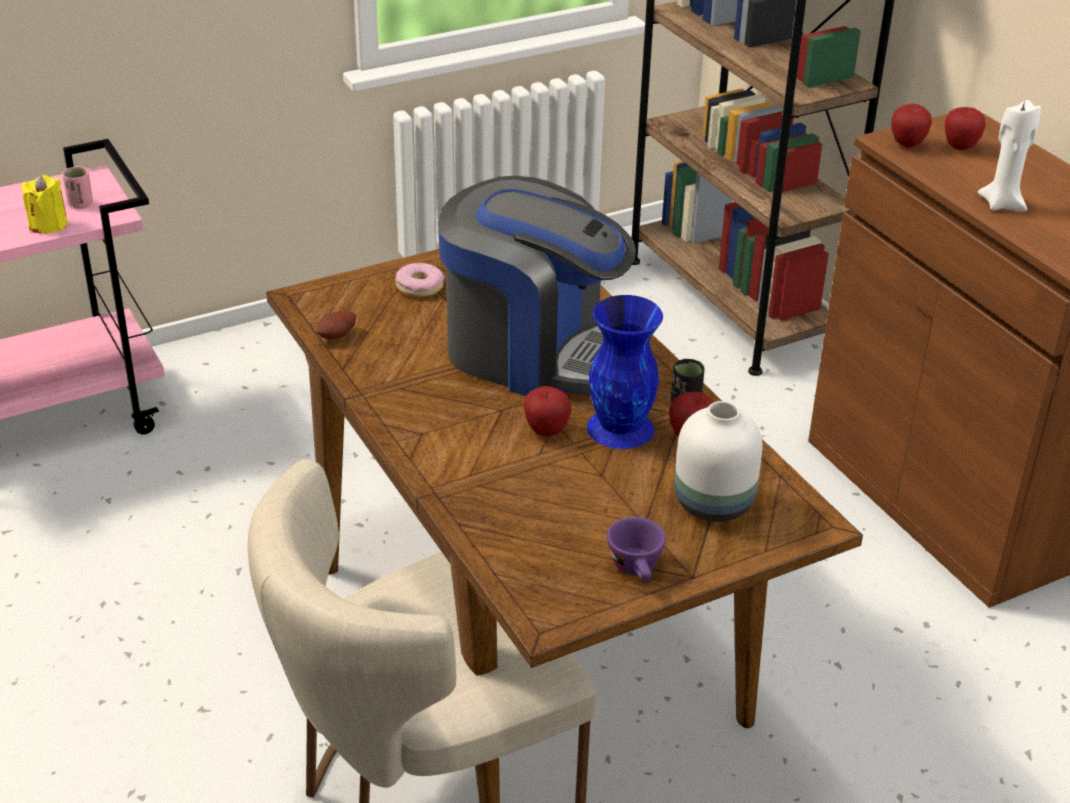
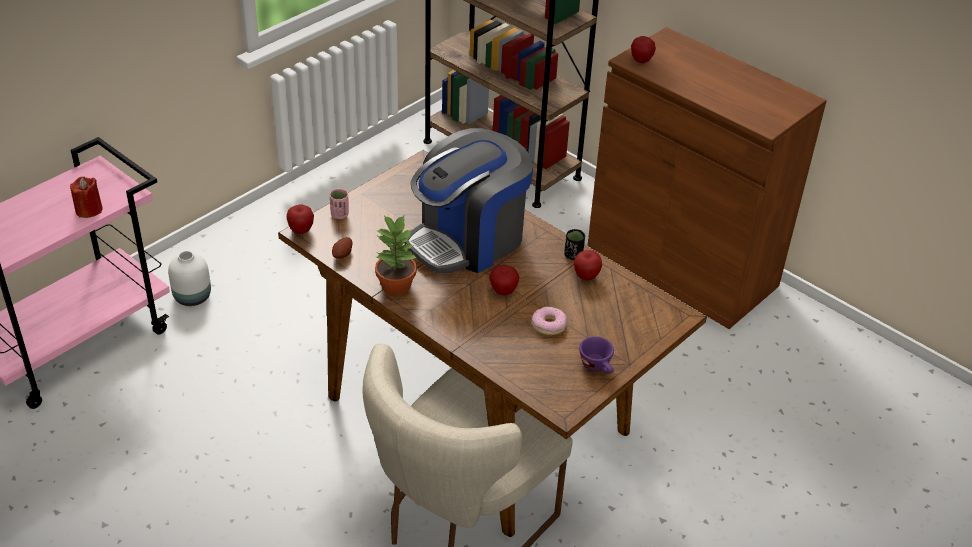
camera: 20 degrees left, 5 degrees up
(48, 225) = (89, 210): yellow candle -> red candle
(80, 204) = (101, 189): pink cup -> pink cup (340, 214)
(390, 390) = (396, 285): none -> potted plant
(419, 287) = (374, 209): donut -> donut (549, 325)
(534, 351) = (468, 240): coffee machine -> coffee machine turned 135 degrees clockwise
(621, 427) = (545, 279): blue vase -> none
(711, 503) = (618, 316): white vase -> white vase (191, 297)
(960, 147) = (671, 57): apple -> apple (301, 230)
(1002, 204) = (712, 94): white candle -> none

